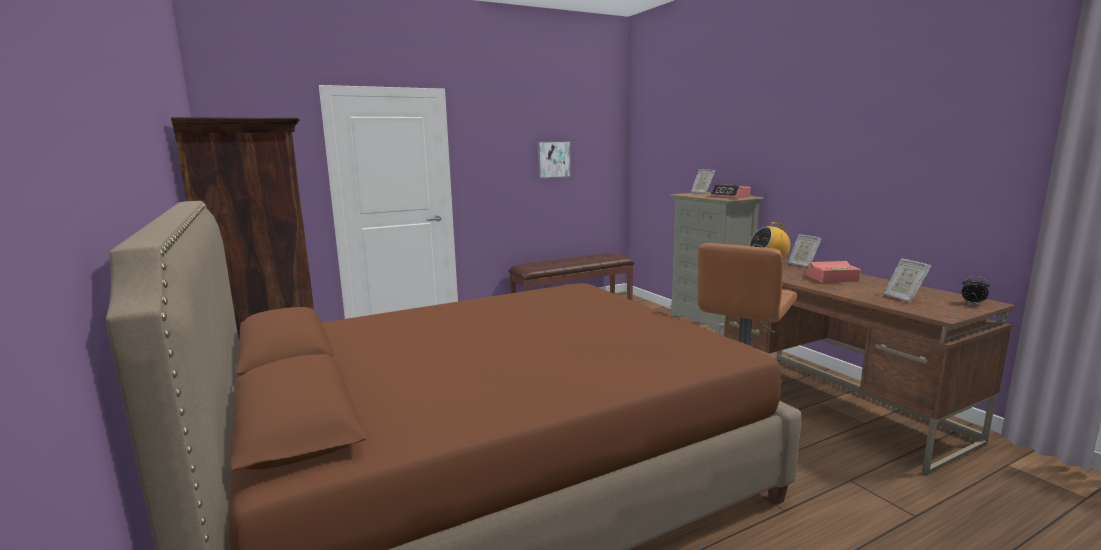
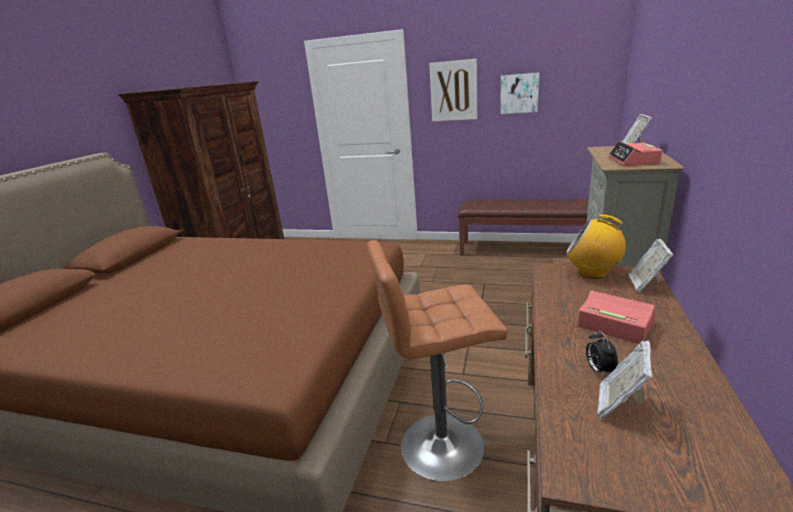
camera: 45 degrees right, 10 degrees up
(496, 154) = (453, 91): none -> picture
(972, 304) = (718, 485): alarm clock -> alarm clock (598, 370)

